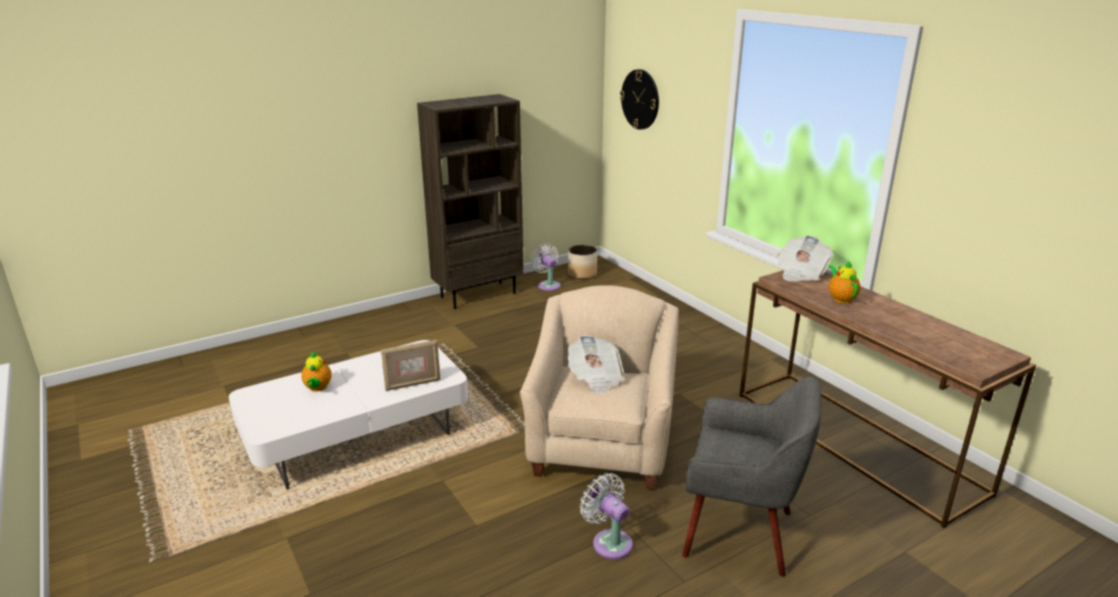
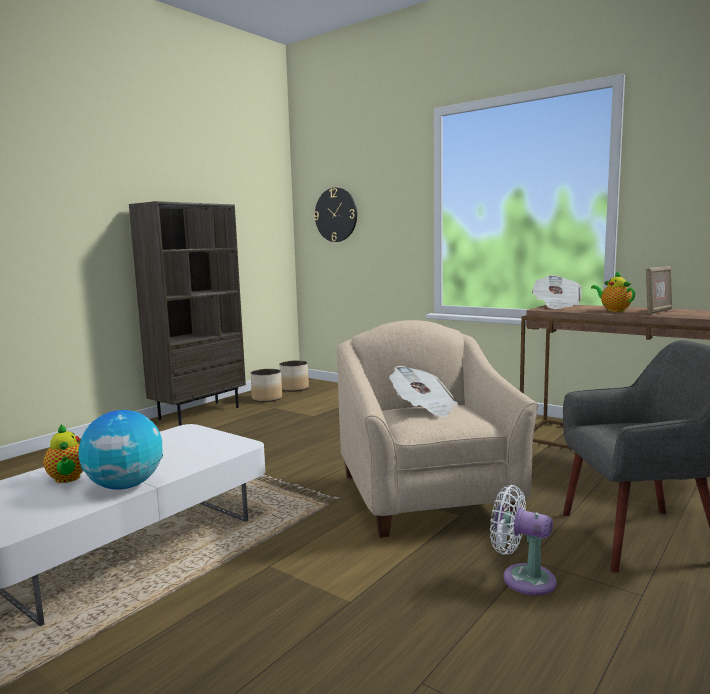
camera: 20 degrees left, 15 degrees down
(349, 404) = (125, 486): none -> globe
(412, 384) = (200, 457): picture frame -> picture frame (657, 311)
(548, 285) = (267, 398): white fan -> planter

